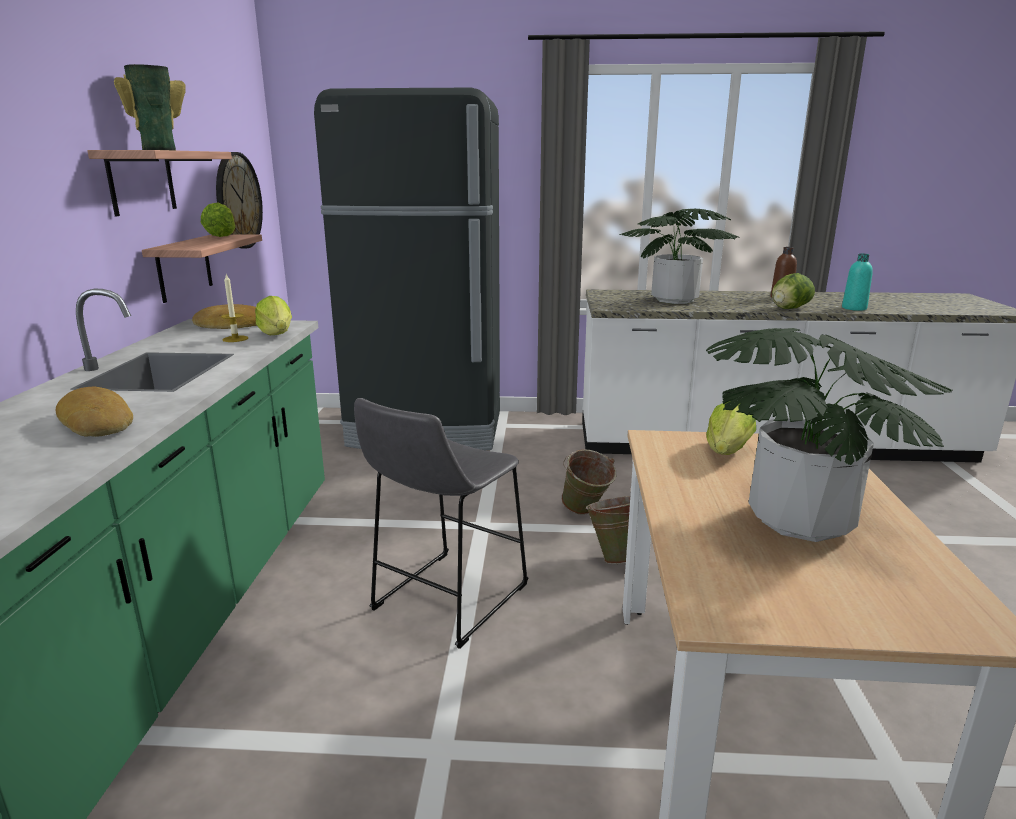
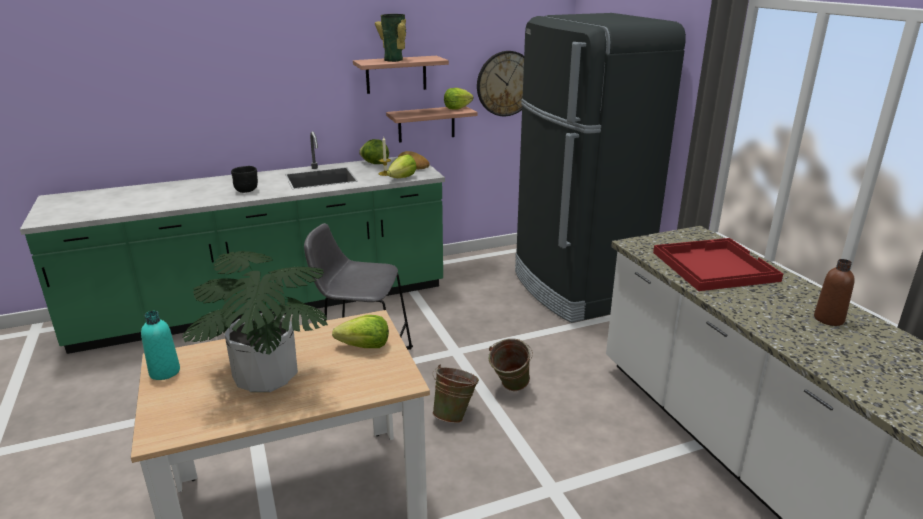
camera: 65 degrees right, 5 degrees up
(98, 422) = (247, 191): bread -> black bowl
(674, 300) = (713, 266): potted plant -> red tray
(789, 309) = (765, 326): lettuce -> lettuce (374, 163)
(854, 308) = (840, 368): turquoise bottle -> turquoise bottle (165, 372)

